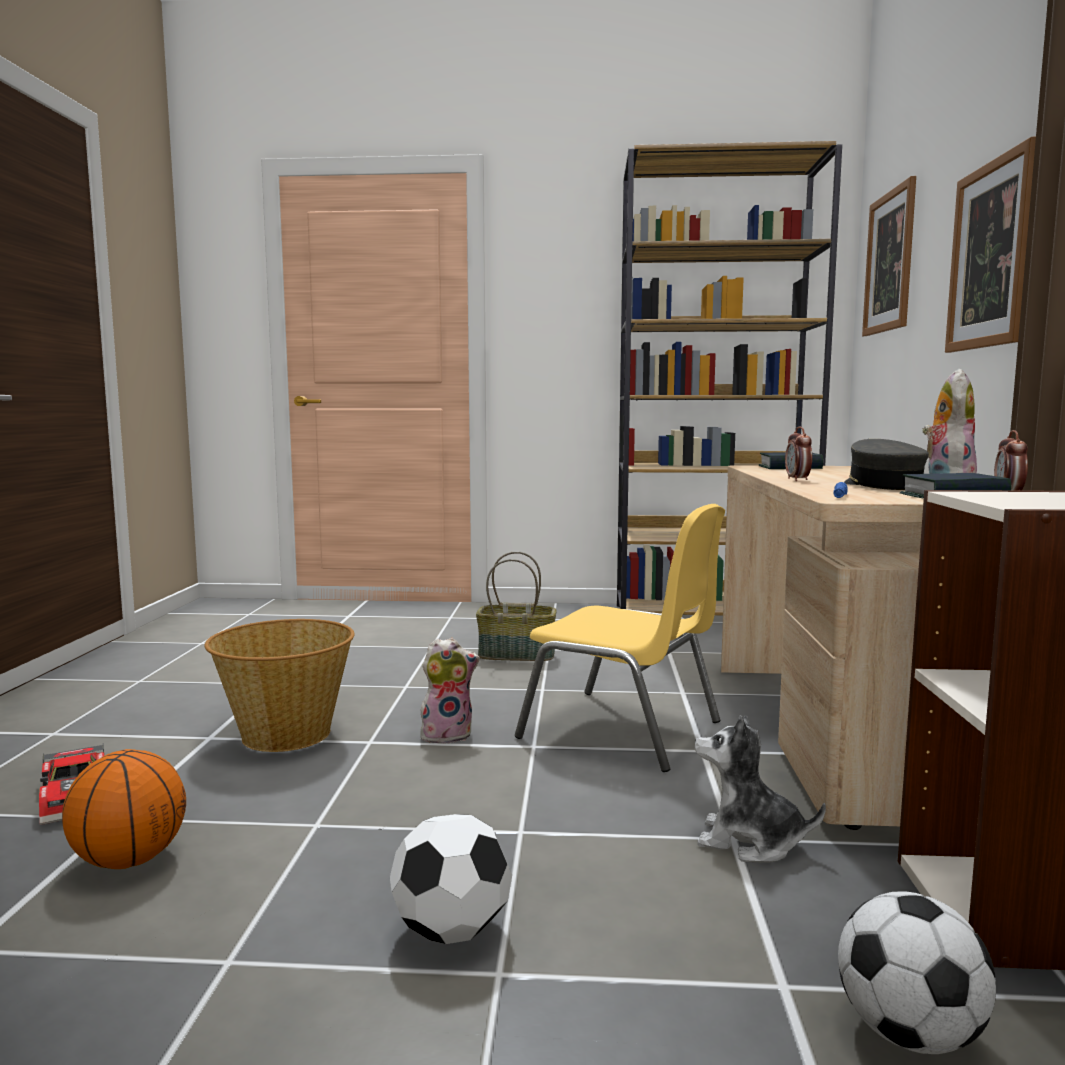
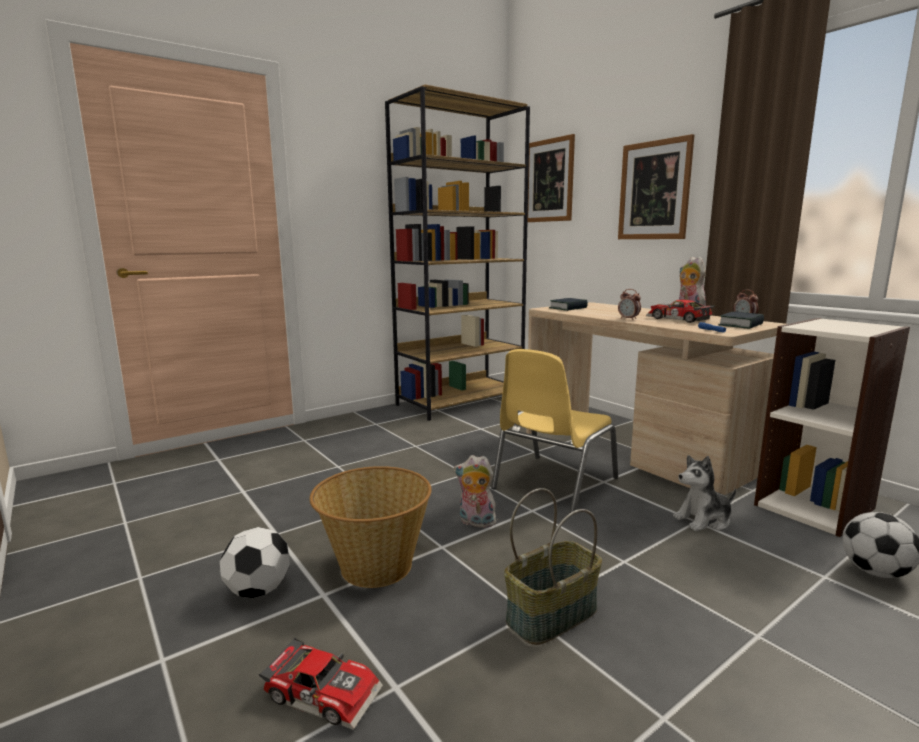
camera: 40 degrees left, 5 degrees up
(129, 860) = (475, 706): basketball -> none
(447, 734) = (475, 522): plush toy -> plush toy turned 105 degrees counterclockwise
(451, 931) = (704, 629): football -> football (258, 590)
(517, 654) = (404, 454): basket -> basket (551, 614)
(624, 730) = (552, 483): yellow chair -> yellow chair turned 135 degrees clockwise
(881, 485) = (678, 319): grey cap -> toy car

